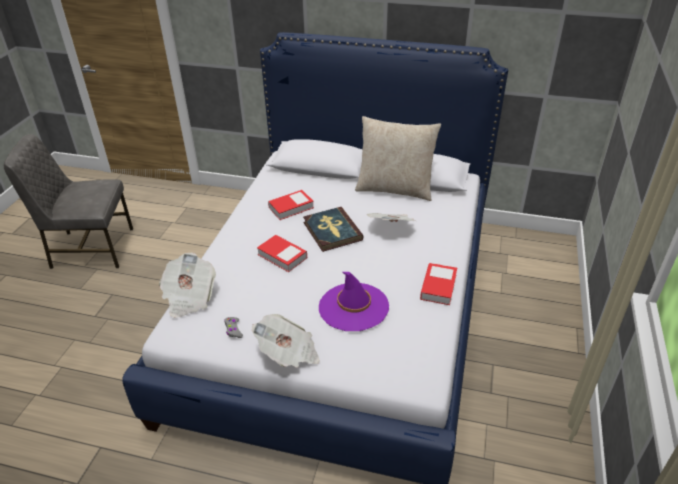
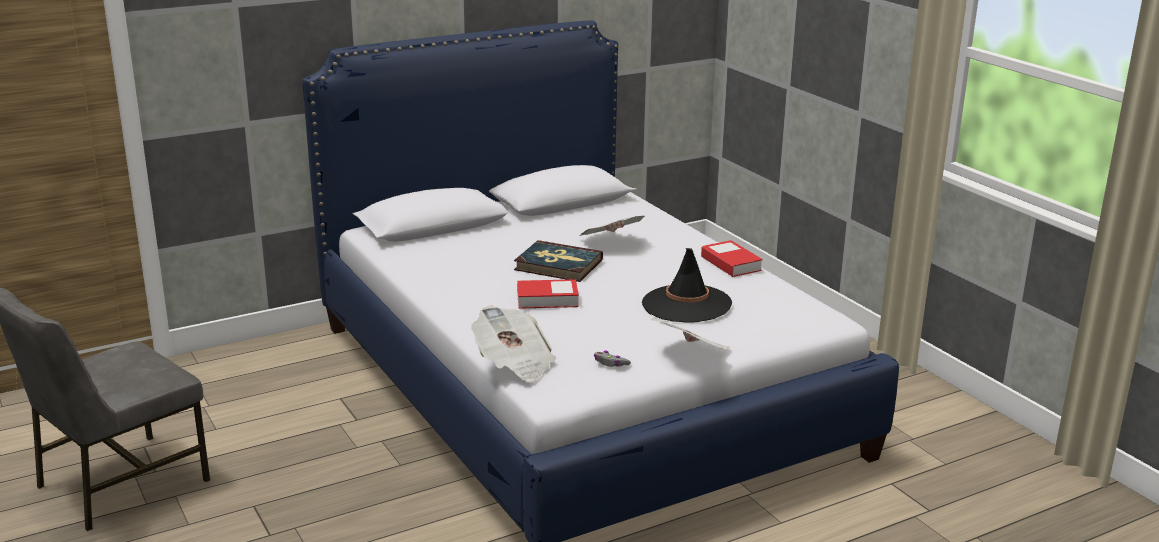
camera: 45 degrees left, 15 degrees down
(291, 207) = (474, 265): book -> none
(353, 307) = (686, 304): purple hat -> black hat
(395, 189) = (555, 215): beige pillow -> none

